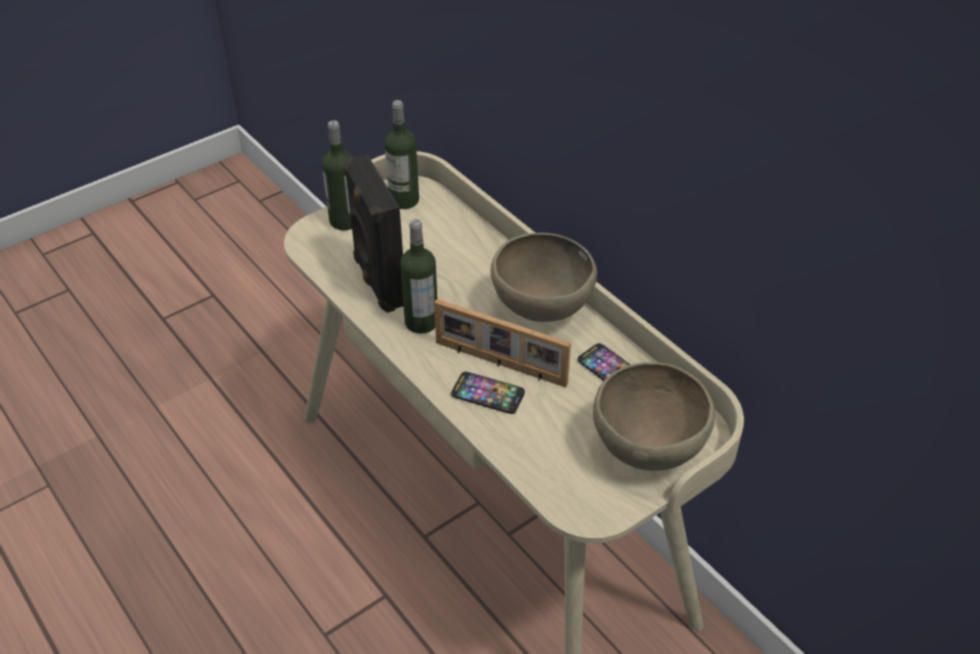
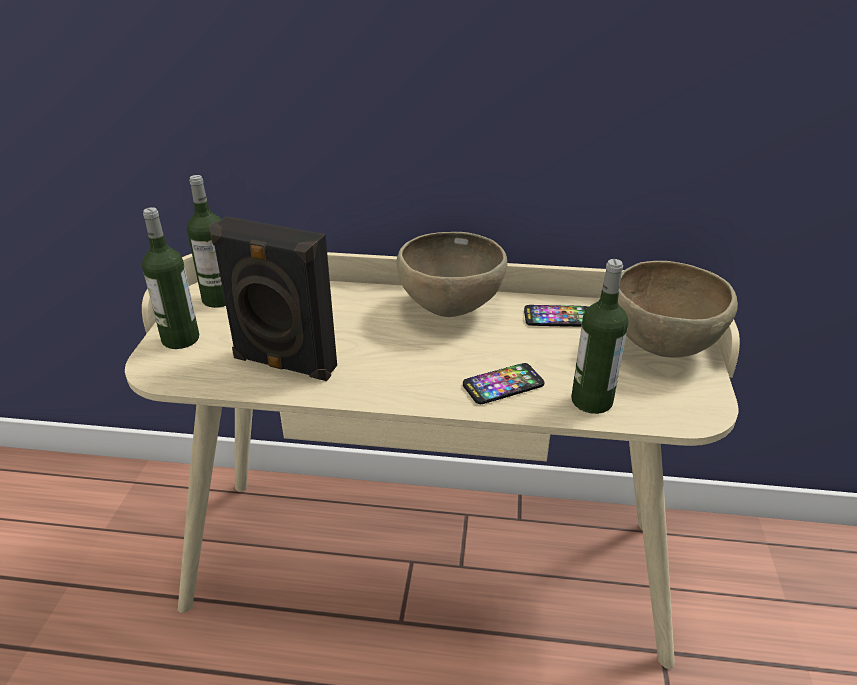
camera: 45 degrees left, 10 degrees down
(421, 322) = (369, 370): bottle -> bottle (591, 401)
(499, 364) = (478, 360): picture frame -> none

